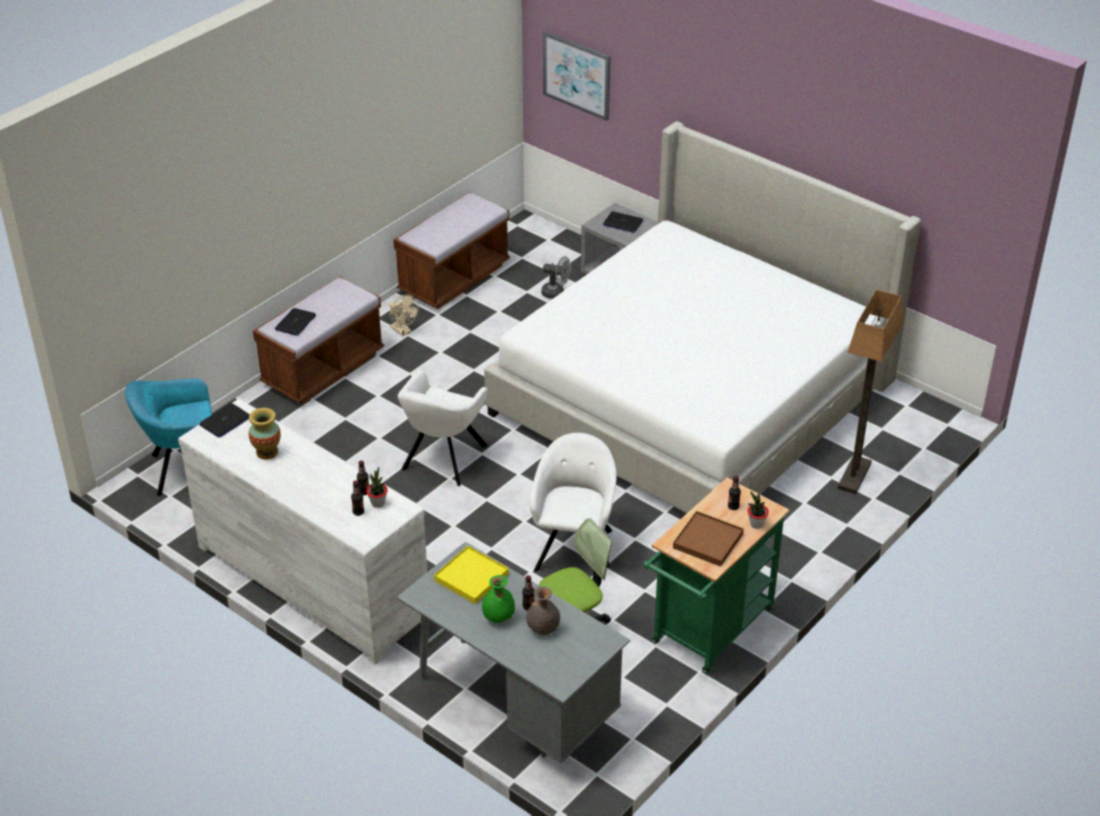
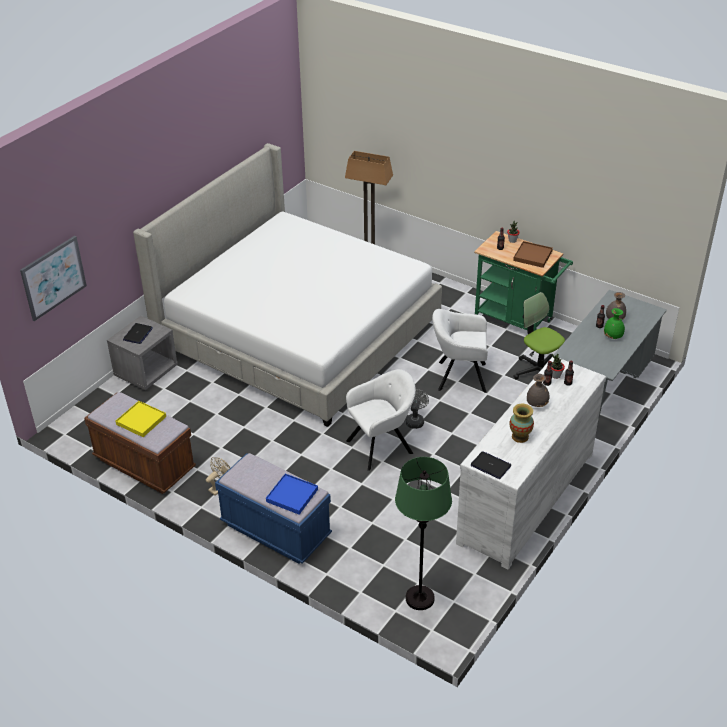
camera: 95 degrees left, 0 degrees up
(184, 470) = (419, 598): turquoise armchair -> green floor lamp
(295, 322) = (292, 495): laptop -> blue tray
(323, 369) = (275, 530): brown bench -> blue bench
(324, 476) = (537, 404): none -> grey vase
(442, 459) = (382, 446): white armchair -> white armchair turned 45 degrees counterclockwise
(471, 577) = (583, 350): yellow tray -> yellow tray (141, 420)
(556, 293) = (169, 404): grey fan -> grey fan (415, 420)

